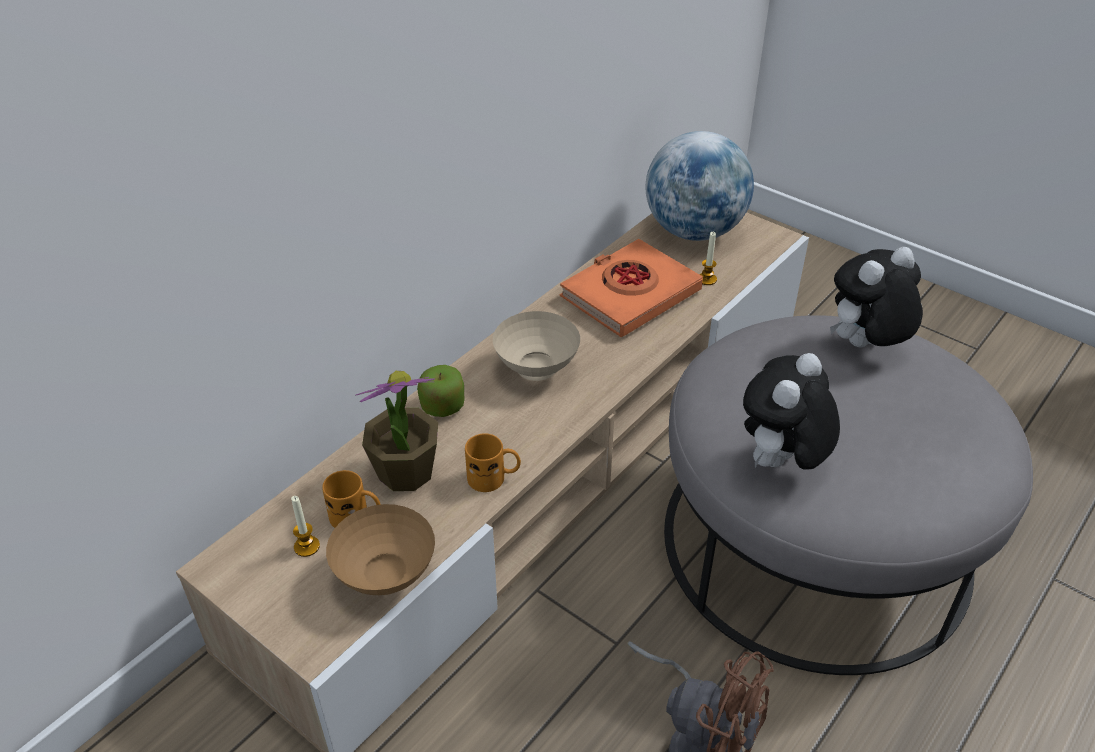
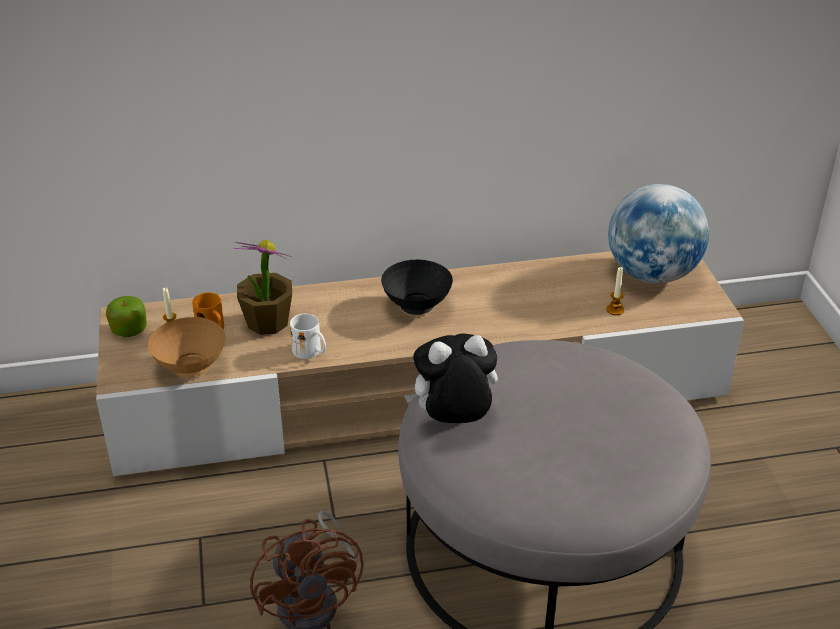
camera: 40 degrees right, 5 degrees down
(442, 406) = (333, 298): apple -> apple (129, 330)
(494, 478) = (311, 352): orange mug -> white mug
(538, 369) = (418, 307): beige bowl -> black bowl
(630, 294) = (543, 293): orange book -> none
(864, 347) = (623, 391): plush toy -> none

